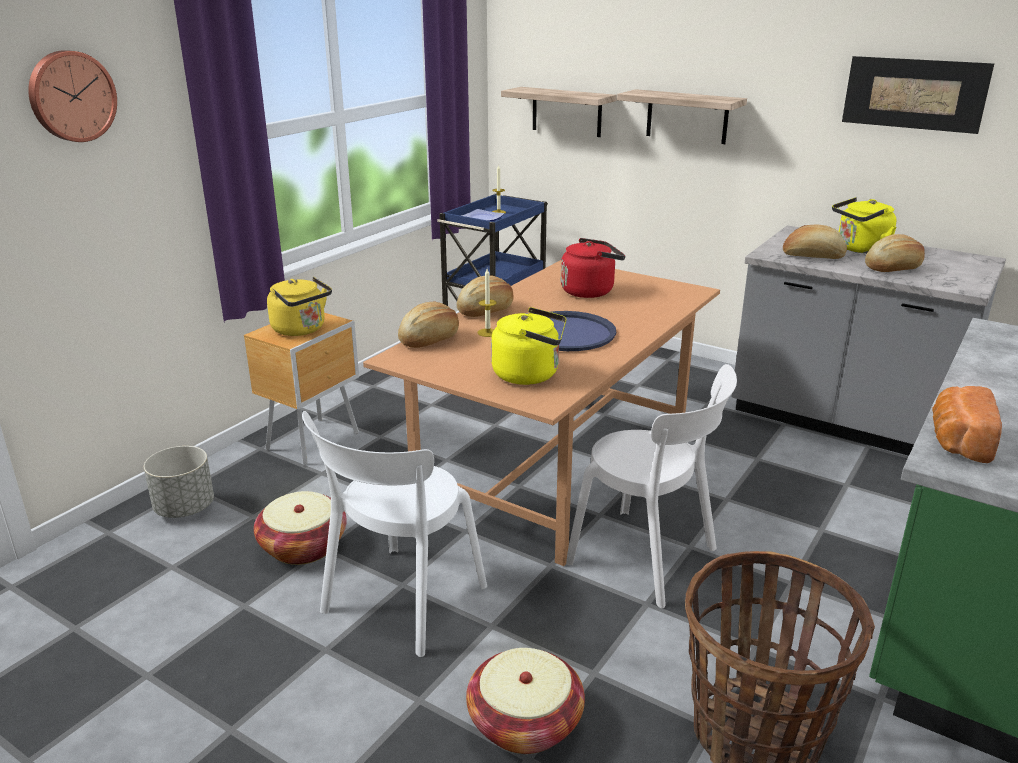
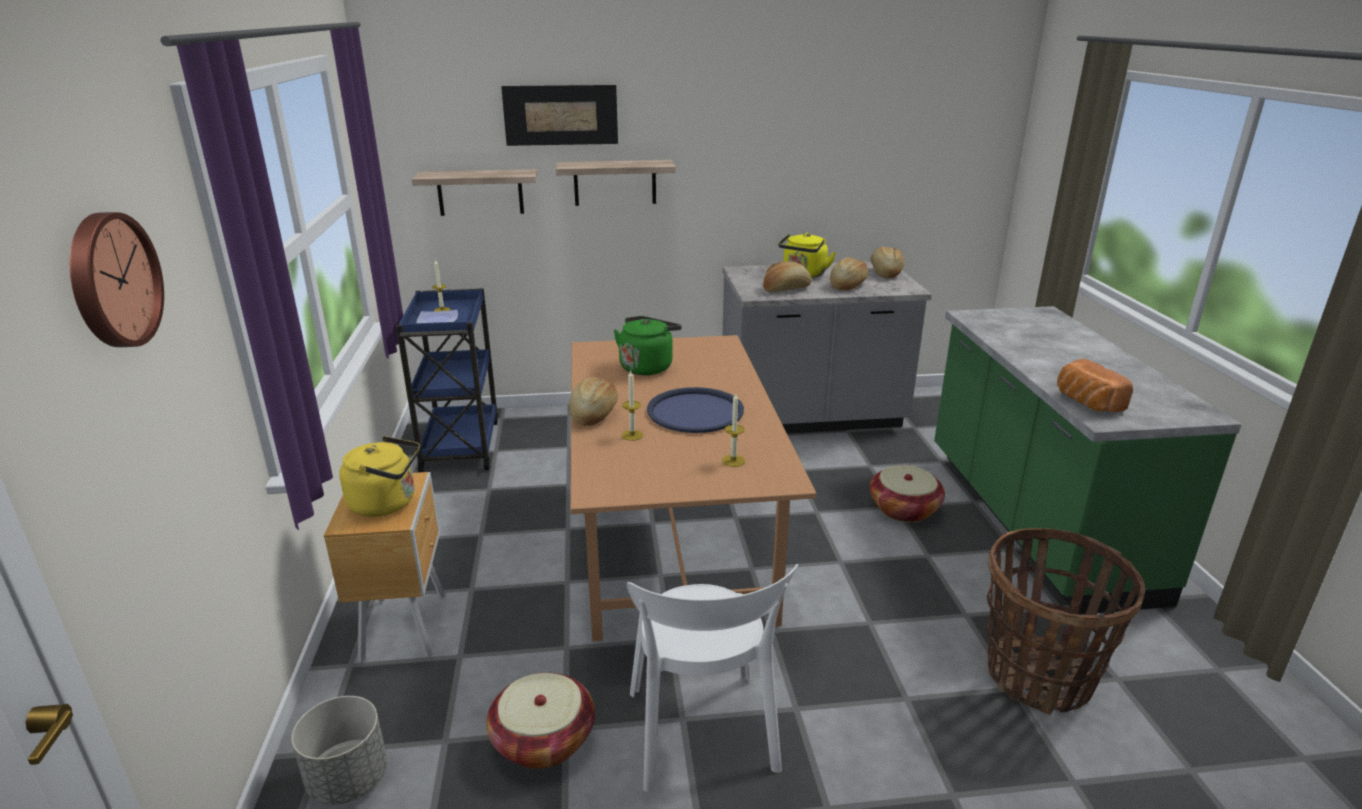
camera: 40 degrees left, 0 degrees up
(430, 339) = (594, 461): bread -> bread (884, 273)
(525, 723) = (916, 769): basket -> basket (904, 509)
(530, 374) = (733, 461): yellow kettle -> candle
(590, 291) = (647, 366): red kettle -> green kettle
(648, 558) = (827, 586): white chair -> none
(914, 94) = (810, 142): picture -> picture (561, 115)

